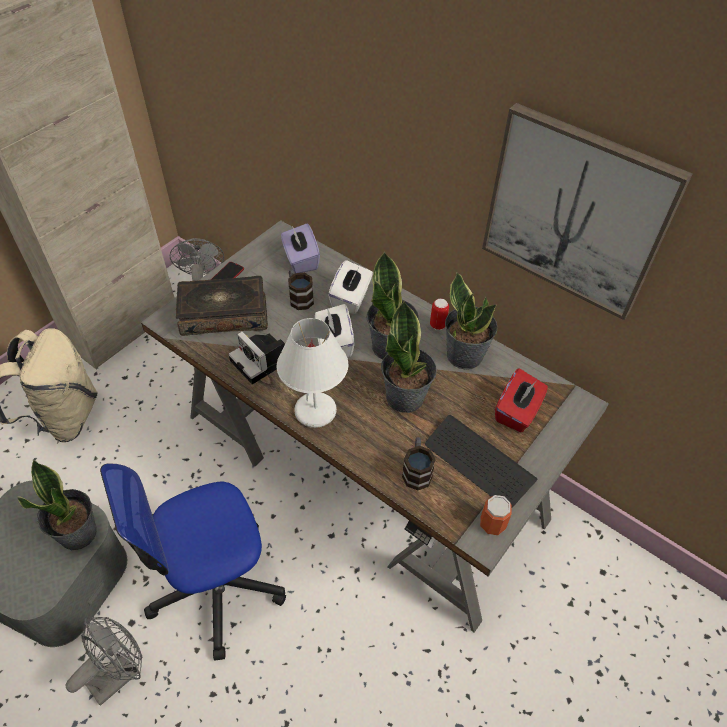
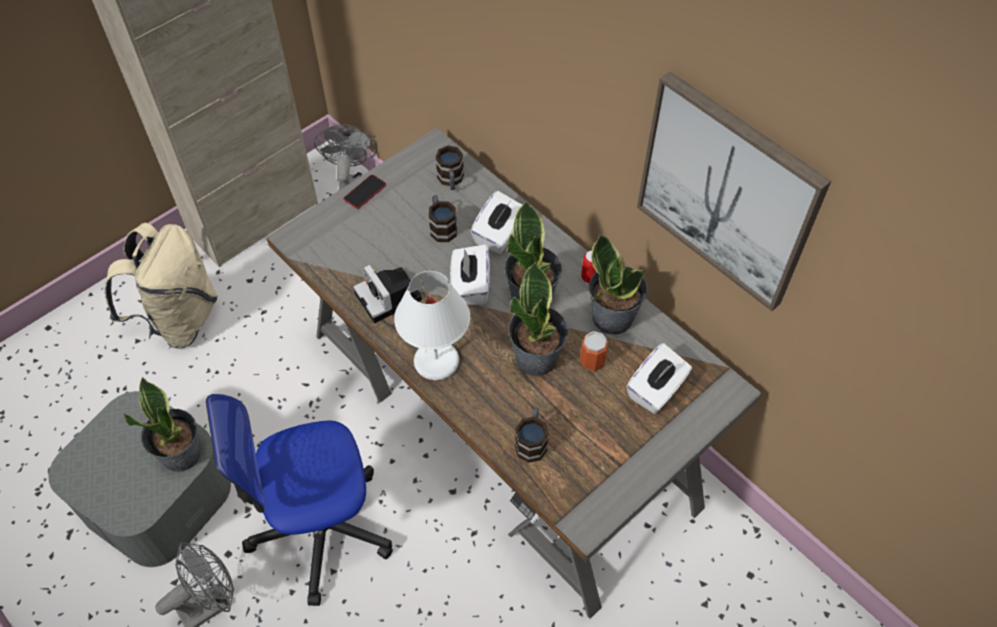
camera: 10 degrees right, 5 degrees up
(224, 314) = (356, 237): book -> none
(300, 260) = (451, 180): purple tissue box -> mug
(478, 462) = (600, 441): keyboard -> none
(492, 524) = (599, 509): can -> can (592, 361)
(517, 412) = (656, 390): red tissue box -> white tissue box

